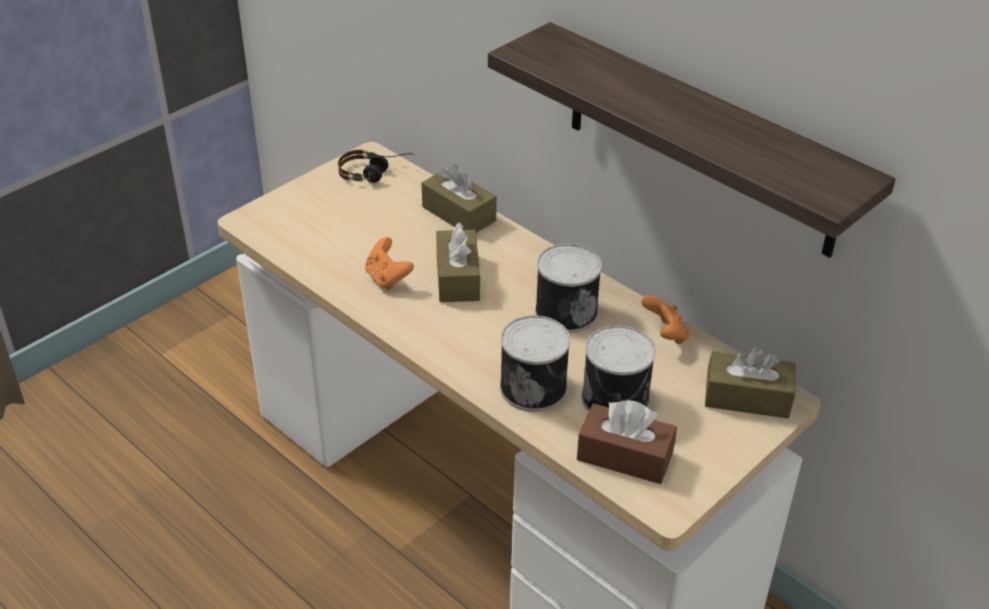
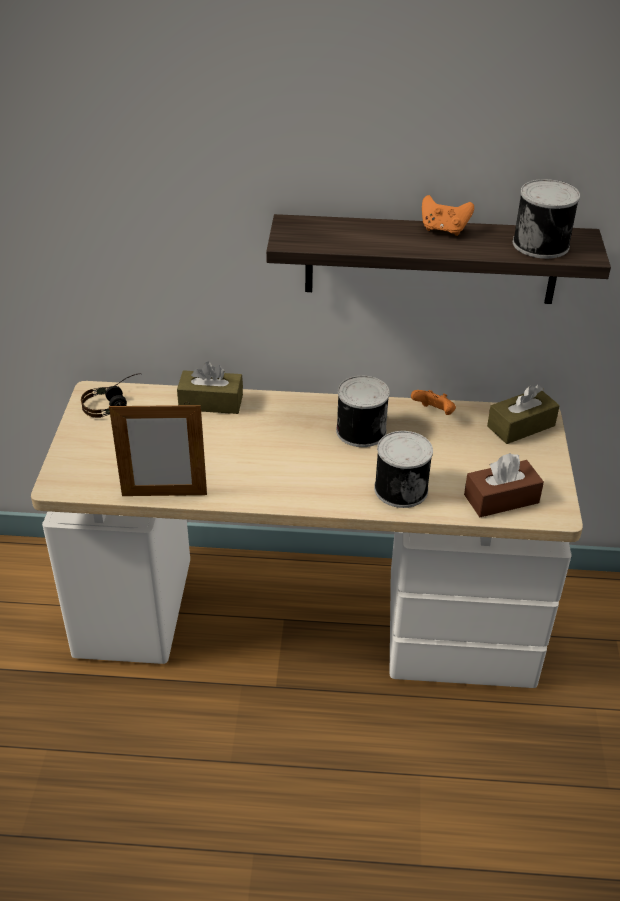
camera: 40 degrees left, 0 degrees up
(318, 274) = (164, 495): none -> picture frame
(387, 278) = (218, 471): orange game controller -> orange game controller (443, 230)
(457, 278) = (265, 445): brown tissue box -> none
(617, 398) = (455, 467): can -> can (542, 244)

